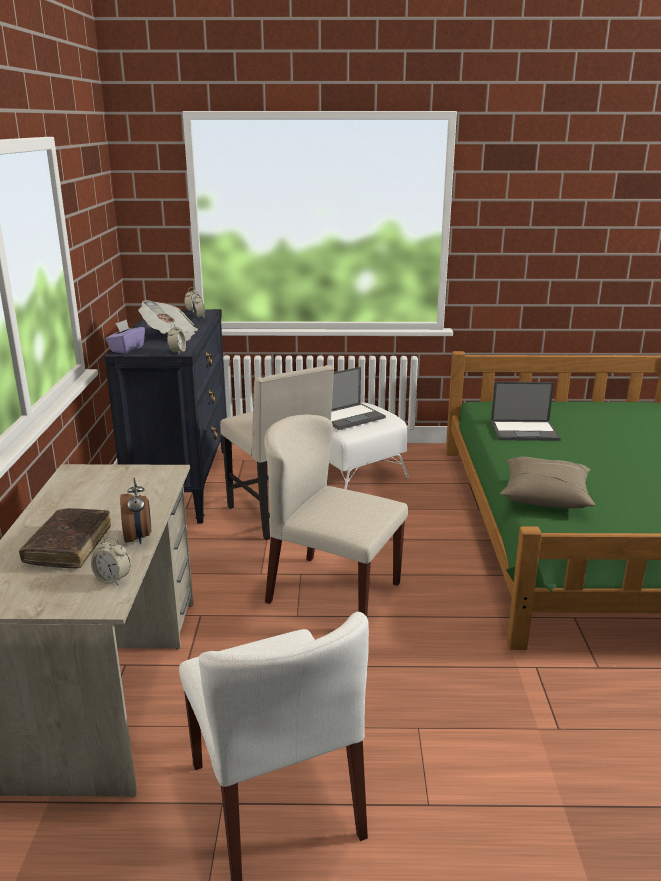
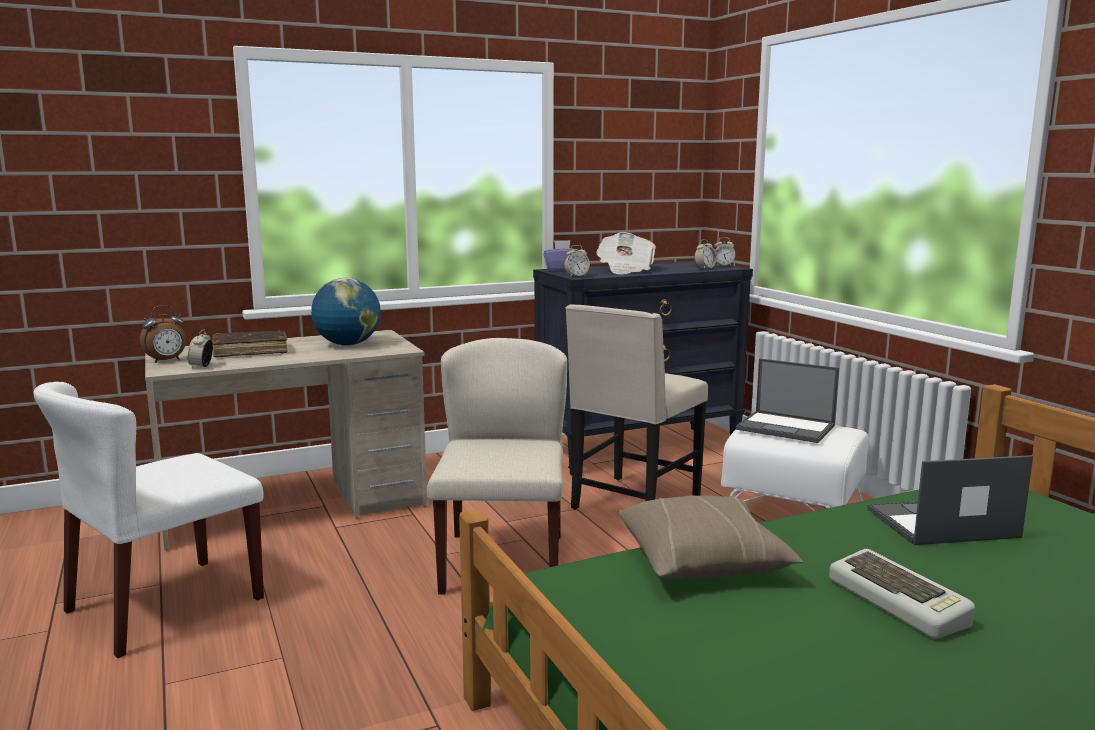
camera: 65 degrees right, 10 degrees down
(111, 492) = (348, 345): none -> globe
(138, 538) = (271, 361): alarm clock -> alarm clock (167, 361)
(525, 431) = (940, 524): laptop -> laptop turned 105 degrees clockwise
(607, 467) = (900, 603): none -> keyboard

